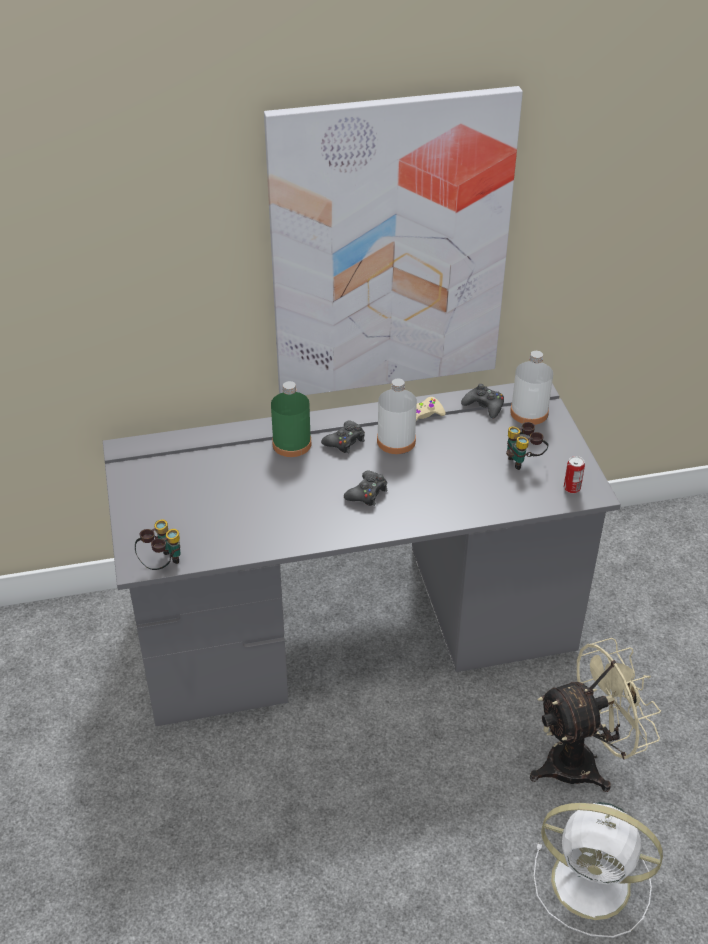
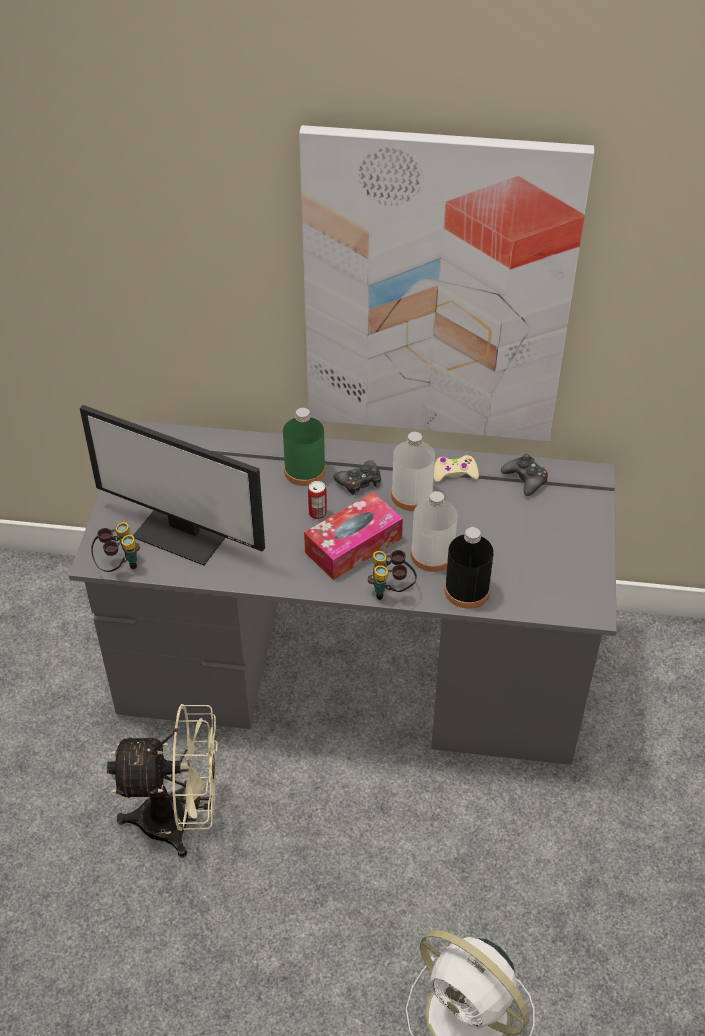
camera: 20 degrees right, 5 degrees up
(208, 522) = (183, 533): none -> monitor
(367, 493) = (353, 545): black game controller -> tissue box
(483, 504) = (466, 590): none -> black bottle
(524, 461) = (536, 553): binoculars -> binoculars (391, 590)
(529, 412) = (570, 499): white bottle -> white bottle (432, 555)
(572, 488) = (571, 598): can -> can (317, 513)
(583, 761) = (521, 885): beige fan -> beige fan (179, 820)

